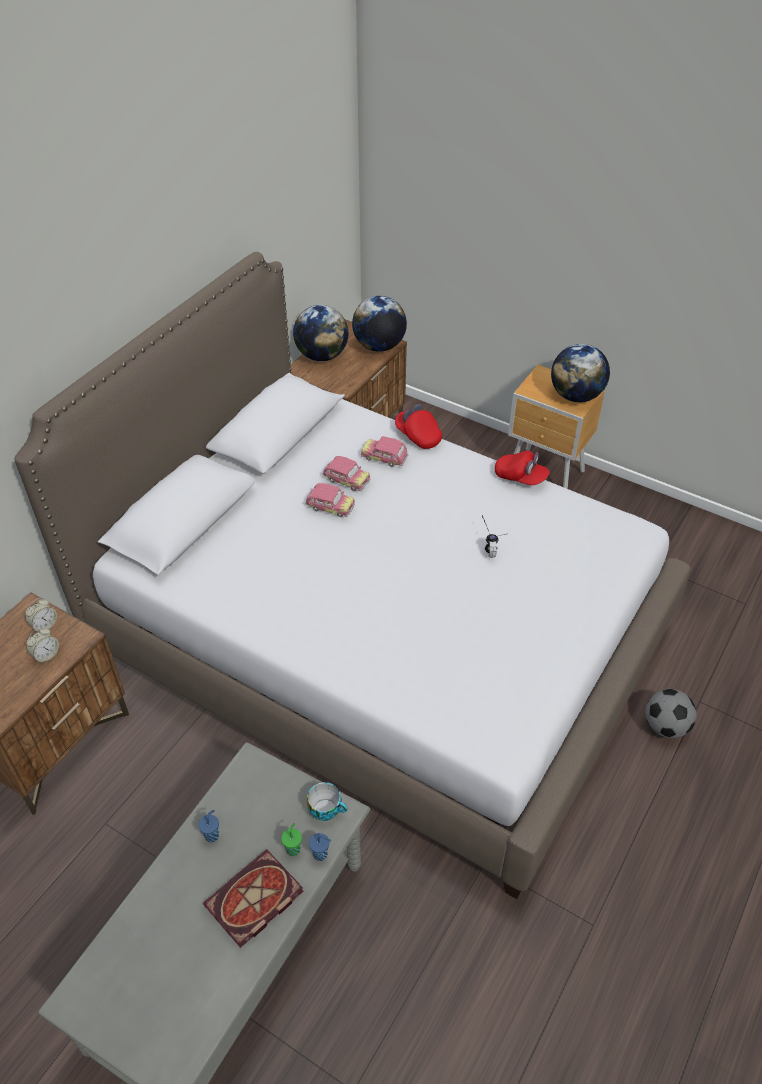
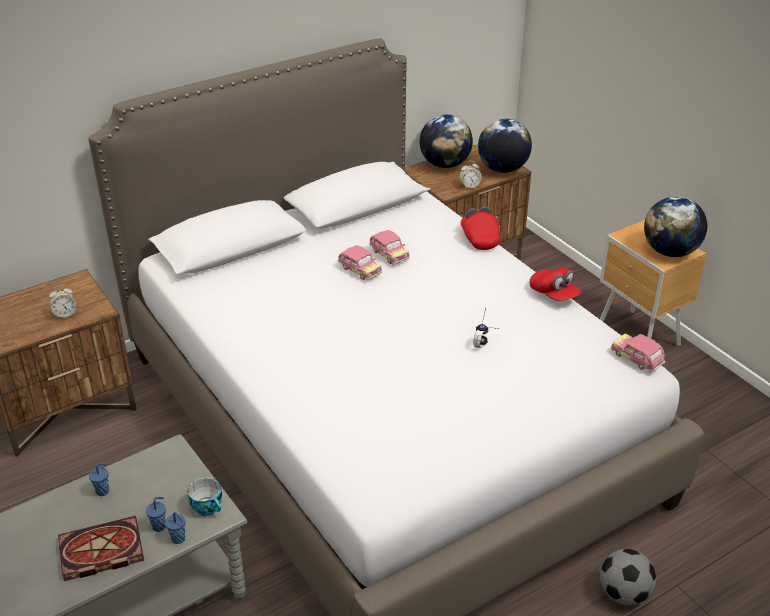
camera: 25 degrees right, 10 degrees down
(44, 625) = (79, 294): alarm clock -> alarm clock (469, 186)
(293, 849) = (160, 526): green cup -> blue cup
(384, 458) = (435, 247): toy car -> toy car (636, 359)

